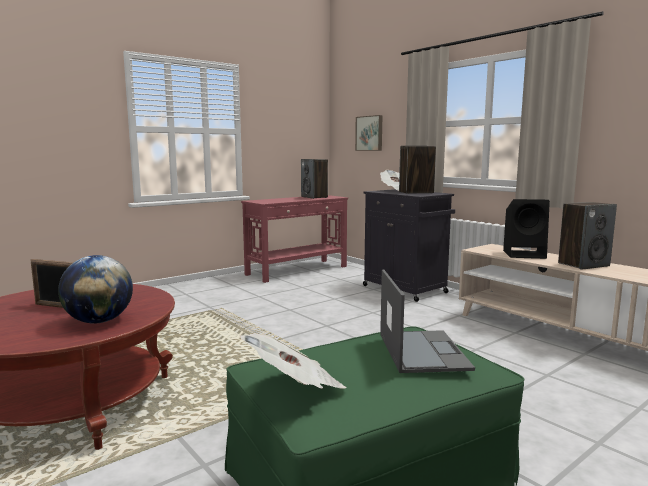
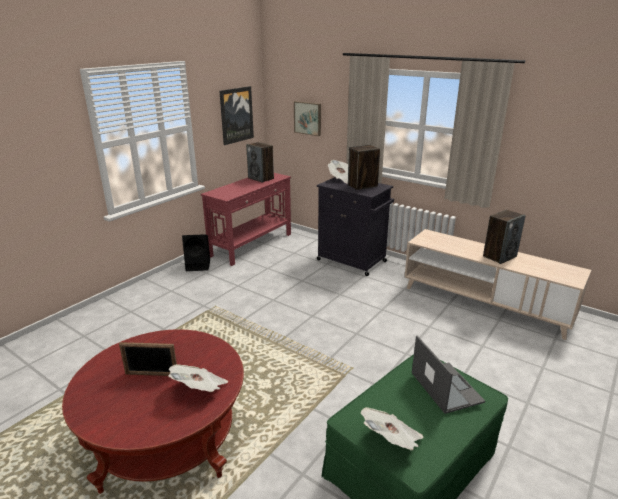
camera: 15 degrees left, 15 degrees up
(99, 321) = (200, 389): globe -> newspaper
(295, 131) = (236, 115): none -> picture
(525, 254) = (456, 245): black speaker -> black speaker (199, 265)

